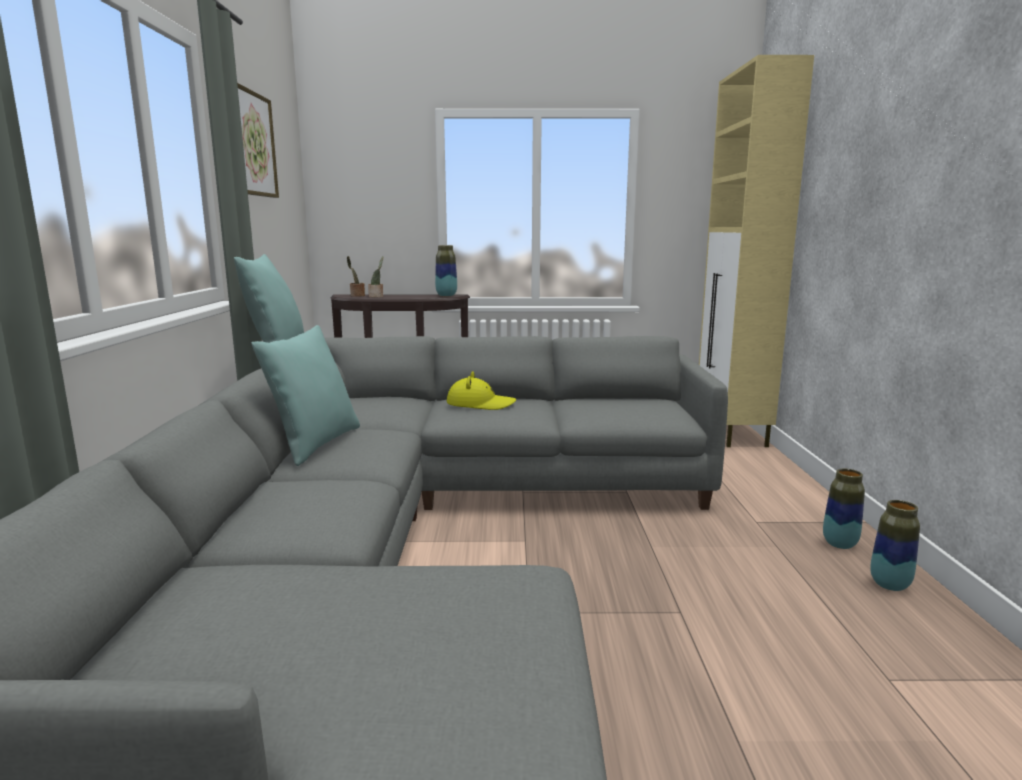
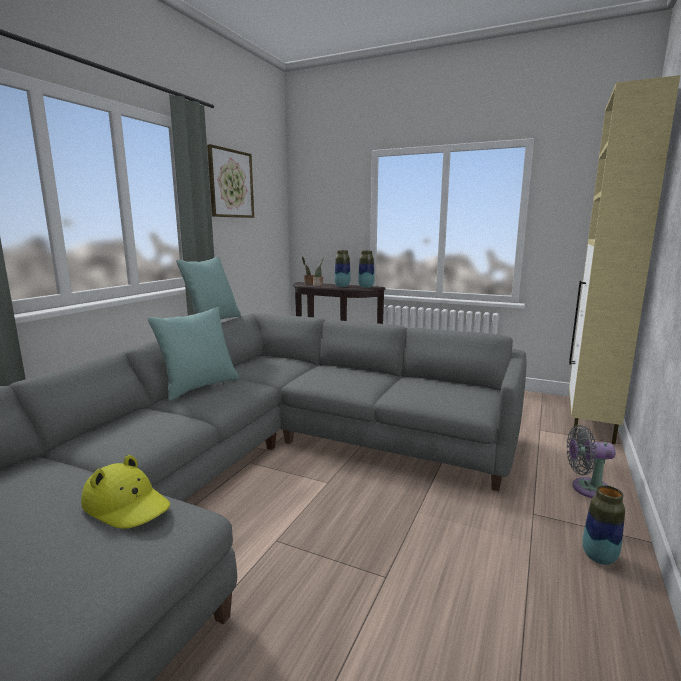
camera: 25 degrees right, 0 degrees up
(480, 404) = (336, 372): yellow hat -> yellow hat (127, 505)
(780, 490) = (587, 488): none -> grey fan
(889, 585) = (615, 616): vase -> vase (342, 286)

